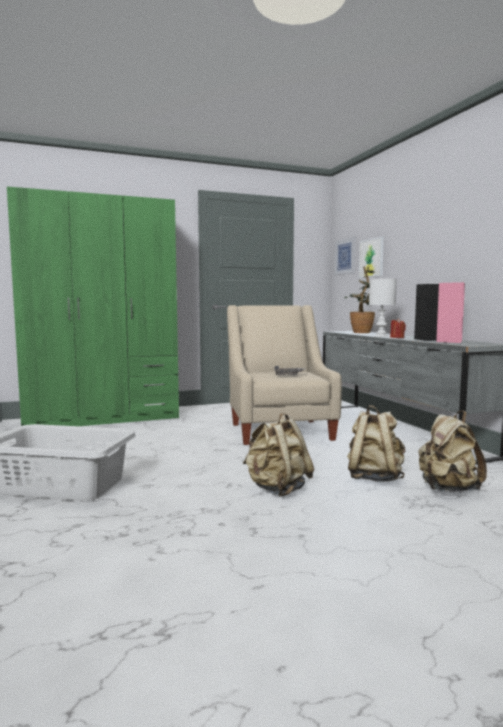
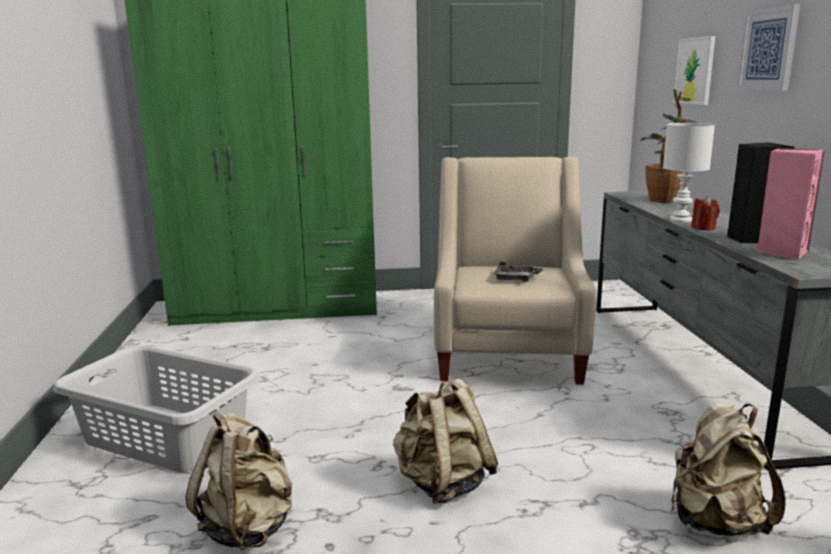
camera: 15 degrees right, 10 degrees up
(345, 256) = (658, 61): picture -> picture (769, 49)
(374, 478) = (604, 478): beige backpack -> beige backpack (248, 526)

